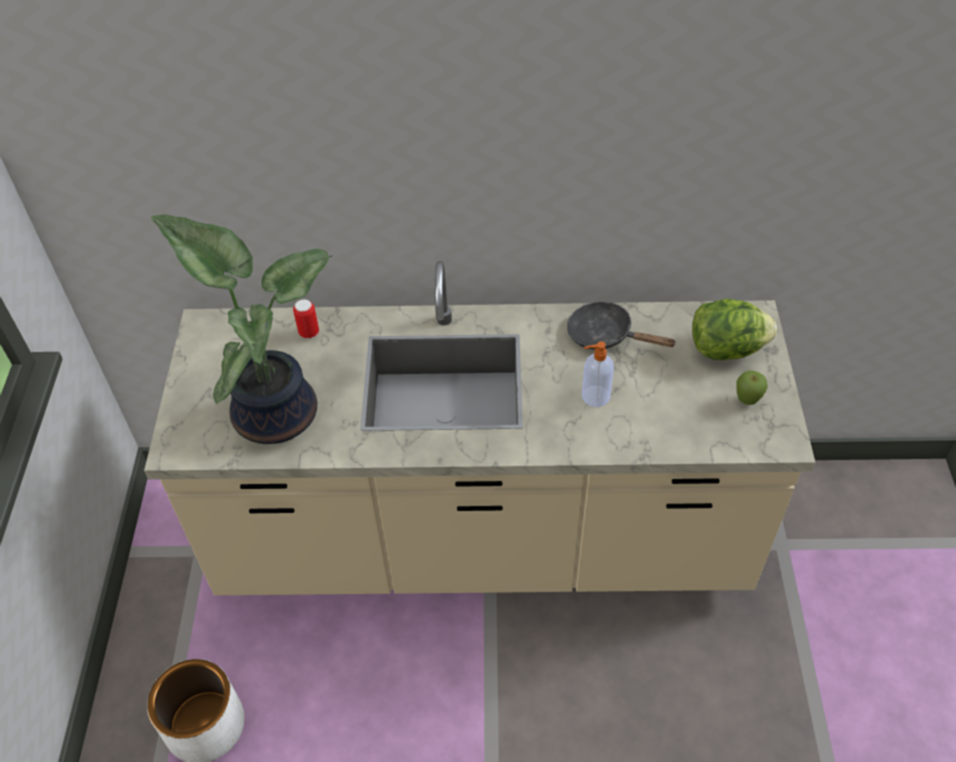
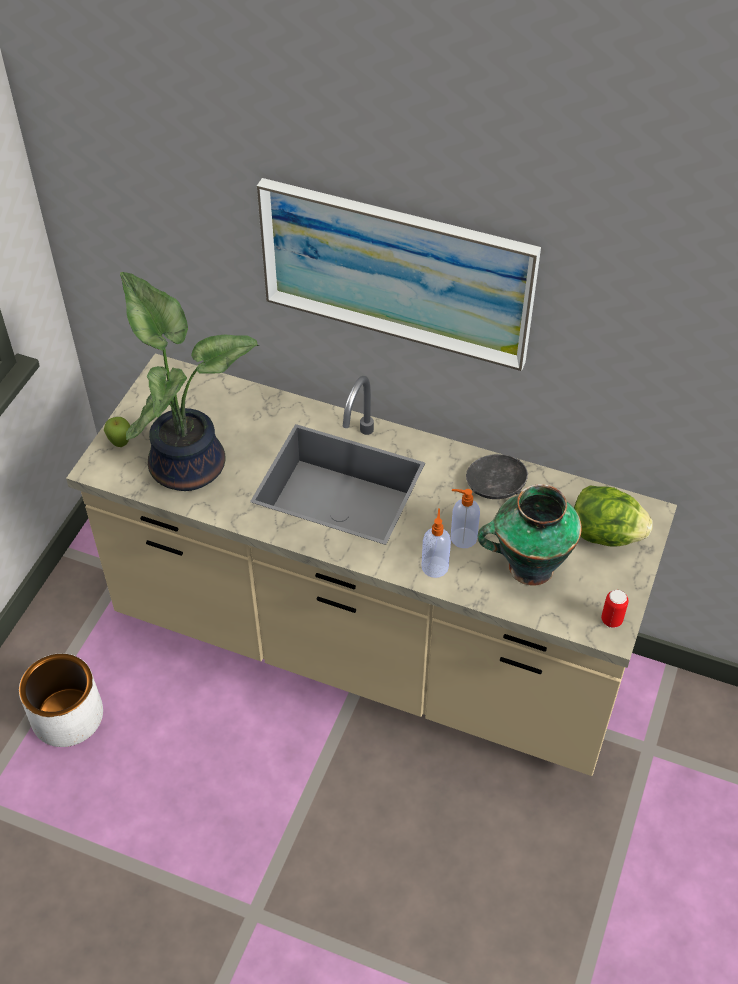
camera: 20 degrees right, 0 degrees up
(309, 332) = (247, 405): can -> can (611, 620)
(455, 136) = (396, 272): none -> picture
(582, 433) = (435, 566): none -> soap dispenser
(672, 404) = (528, 567): none -> vase
(747, 401) = (597, 586): apple -> apple (121, 444)

